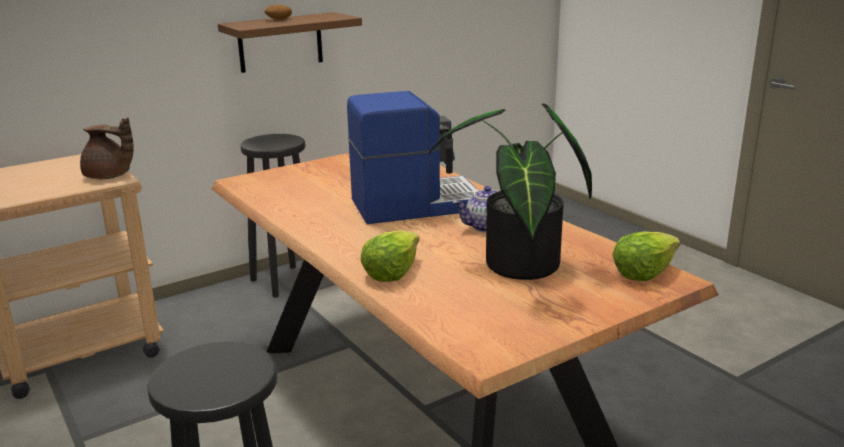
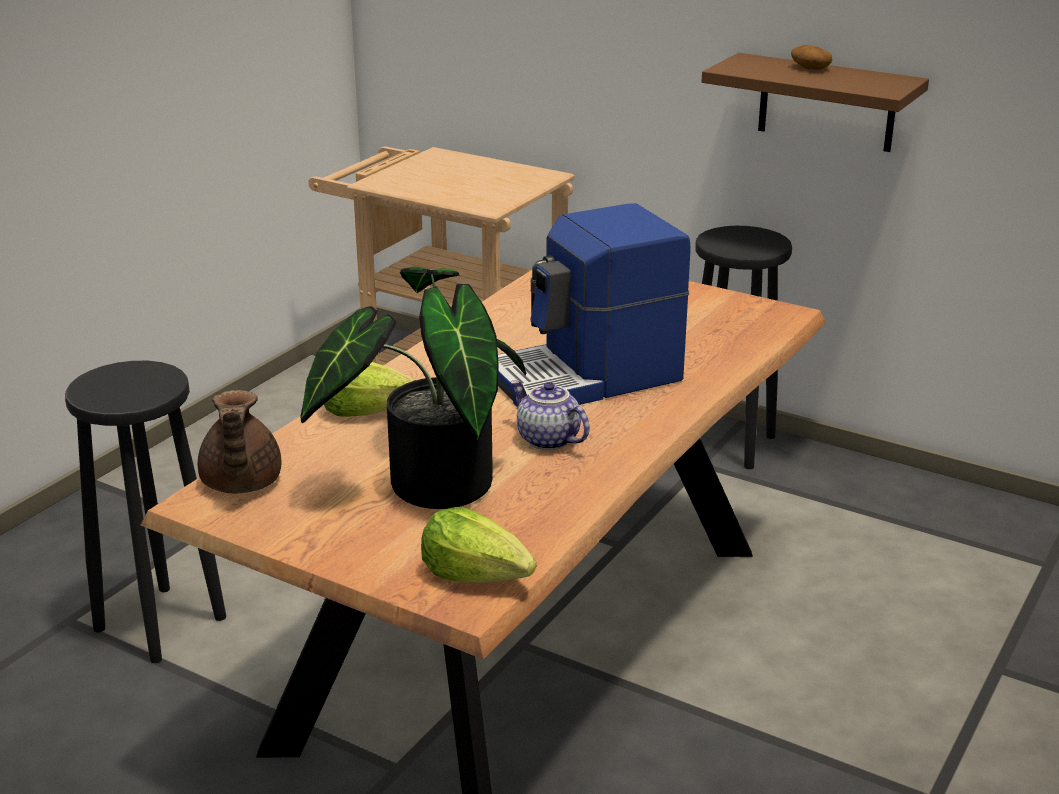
camera: 65 degrees right, 5 degrees up
(109, 176) = (490, 202): brown teapot -> brown teapot (240, 484)
(415, 204) = (586, 378): coffee machine -> coffee machine turned 105 degrees clockwise

